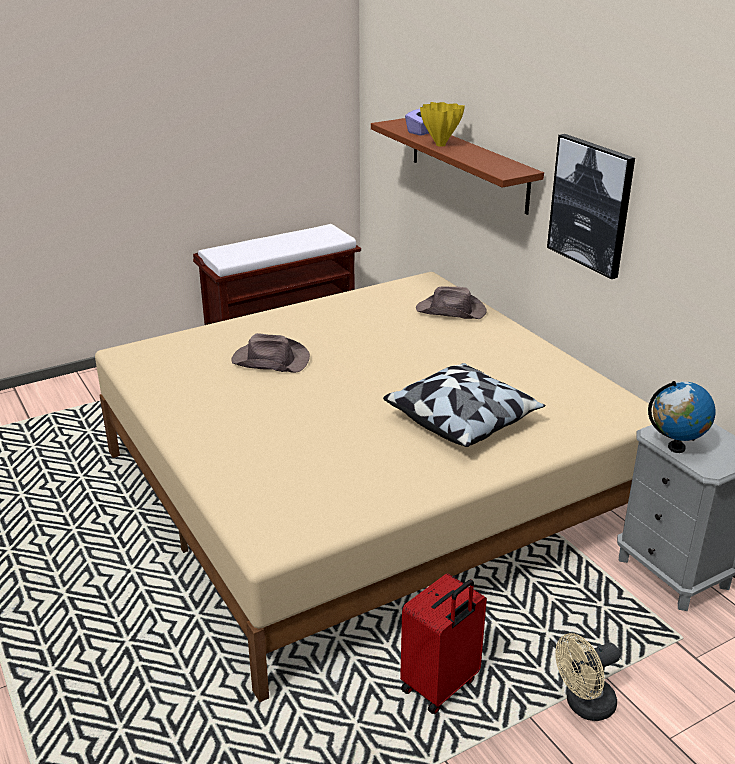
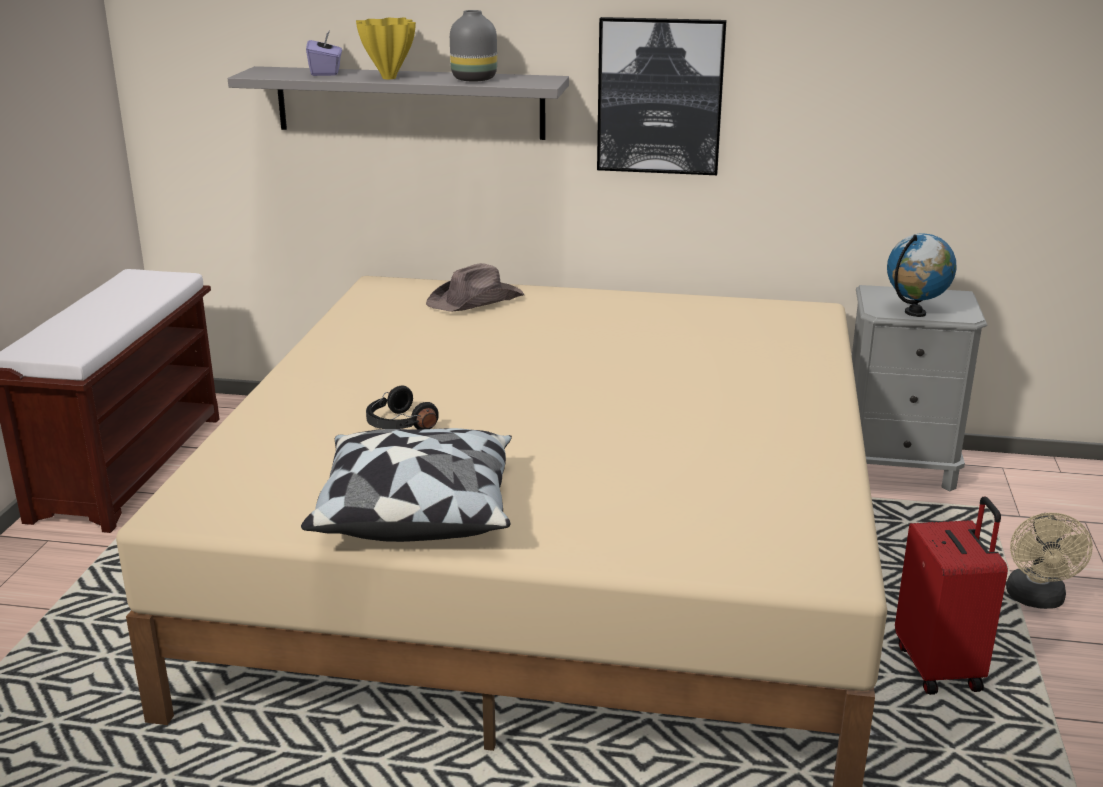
camera: 50 degrees left, 5 degrees down
(270, 360) = (398, 424): brown hat -> black headphones
(463, 420) = (714, 379): pillow -> pillow (416, 510)
(468, 164) = (409, 102): brown shelf -> grey shelf
(479, 159) = (475, 79): none -> grey vase

